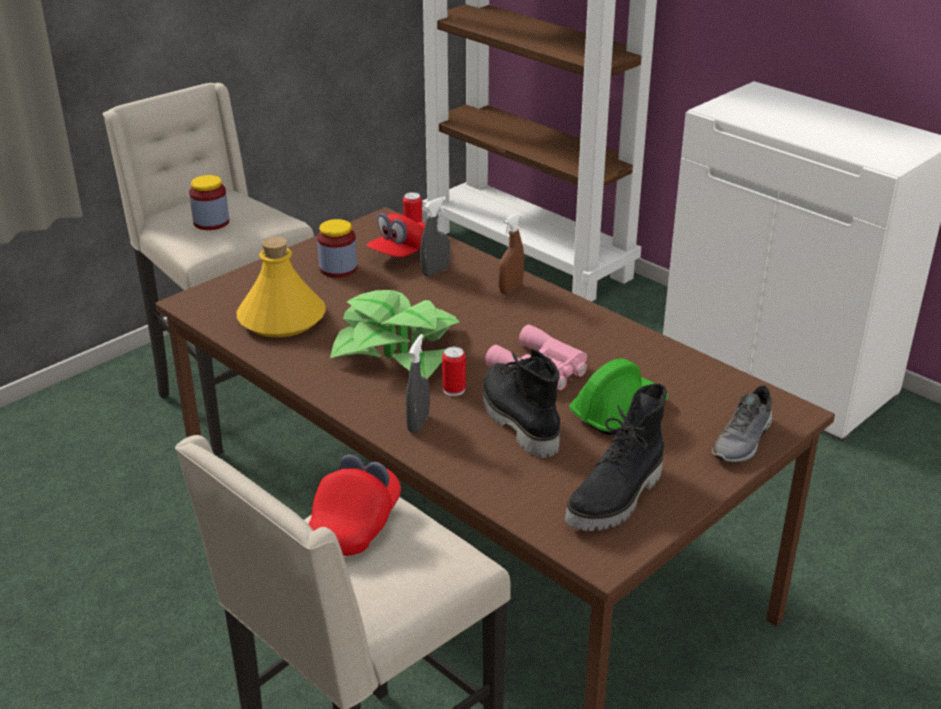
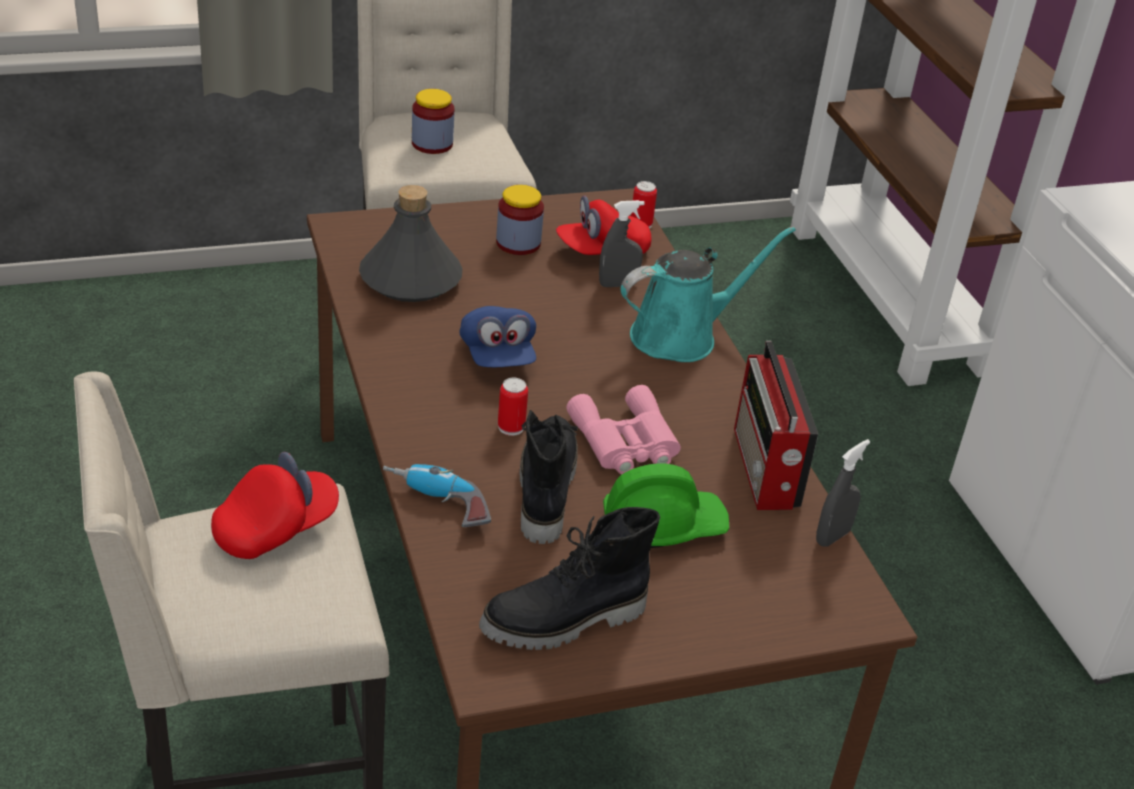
camera: 25 degrees right, 5 degrees up
(282, 318) = (411, 279): yellow bottle -> grey bottle
(397, 347) = (497, 356): potted plant -> blue cap
(418, 423) = (440, 449): grey spray bottle -> grey spray bottle (832, 537)
(452, 461) = (436, 505): none -> power drill
(510, 289) = (681, 336): brown spray bottle -> turquoise watering can
(647, 351) = (765, 470): none -> radio
(743, 441) = (771, 620): grey shoe -> none

